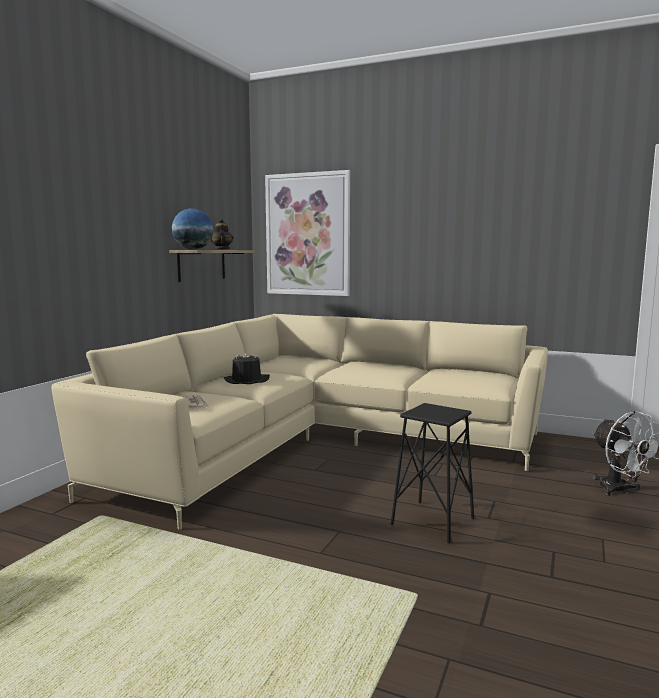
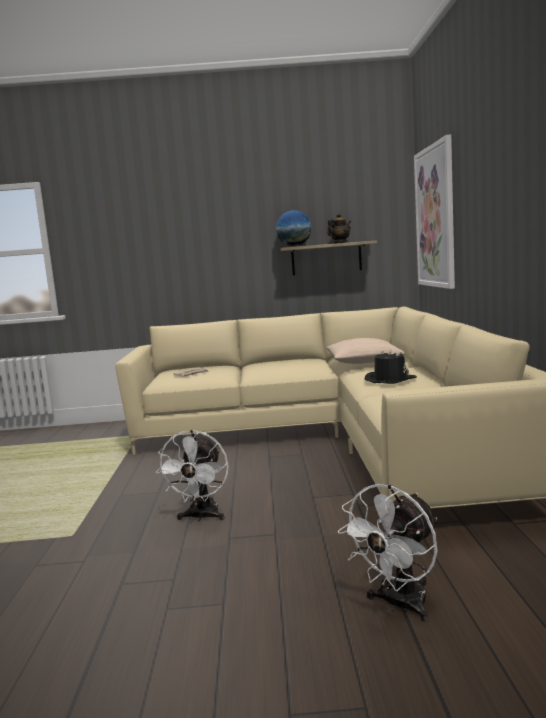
camera: 65 degrees right, 0 degrees up
(246, 381) = (276, 366): black hat -> black hat (390, 380)
(302, 365) = (364, 362): none -> beige pillow
(432, 521) = (201, 517): black stool -> white fan

